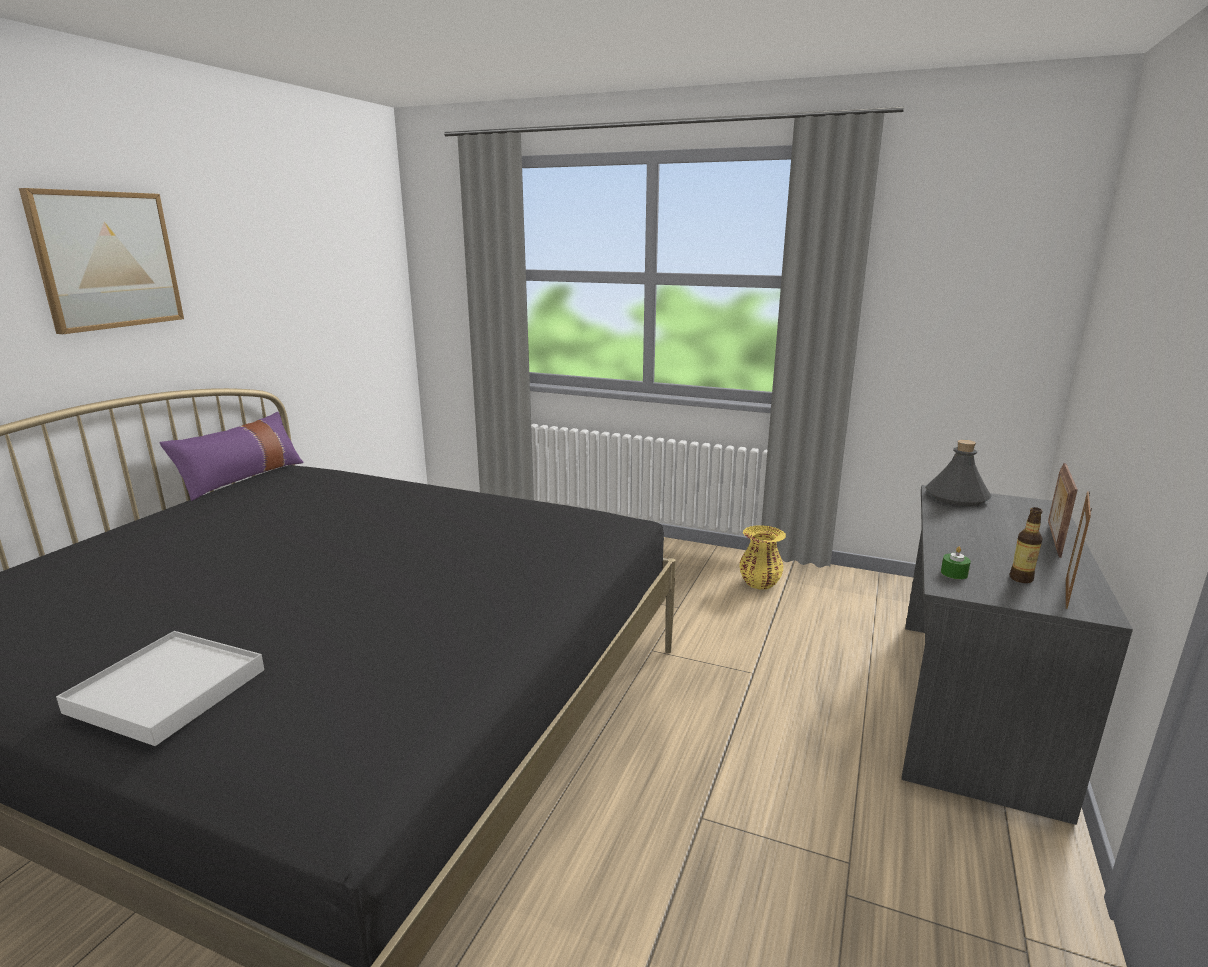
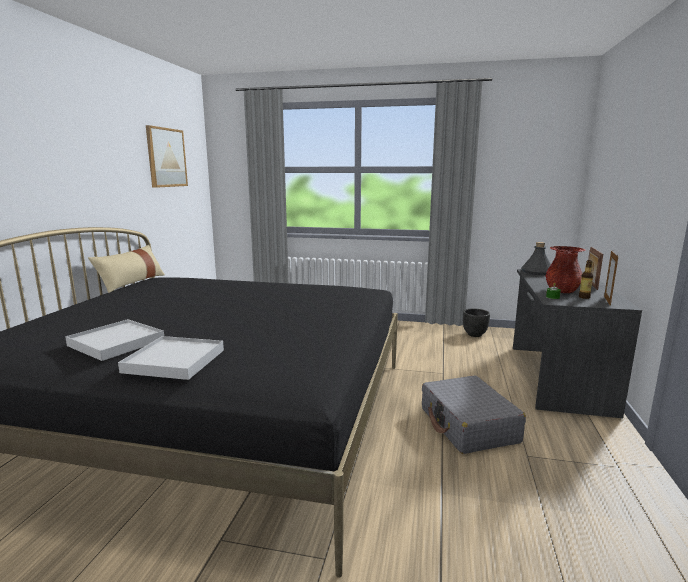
camera: 10 degrees left, 5 degrees down
(107, 260) = (63, 146): picture -> picture (166, 157)
(111, 632) = (116, 343): none -> white tray
(242, 478) = (132, 282): purple pillow -> beige pillow
(757, 803) = (468, 425): none -> grey suitcase
(760, 583) = (430, 335): yellow vase -> none
(843, 588) = (474, 334): none -> black planter
(982, 555) = (562, 291): none -> red vase

